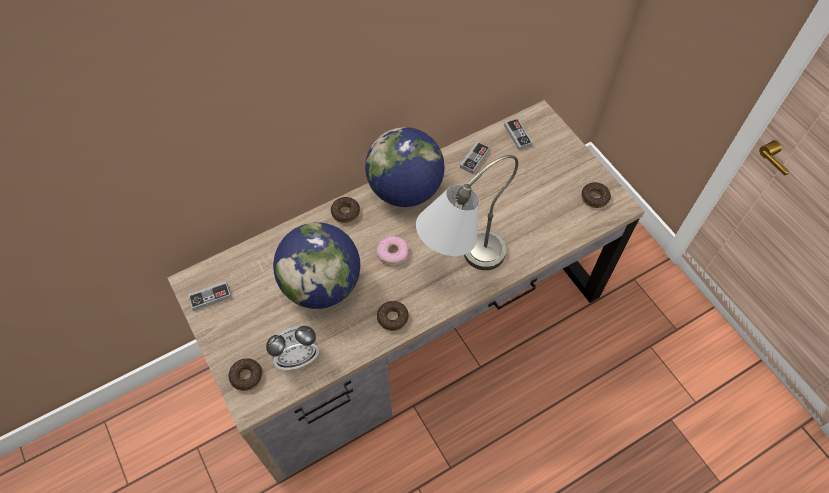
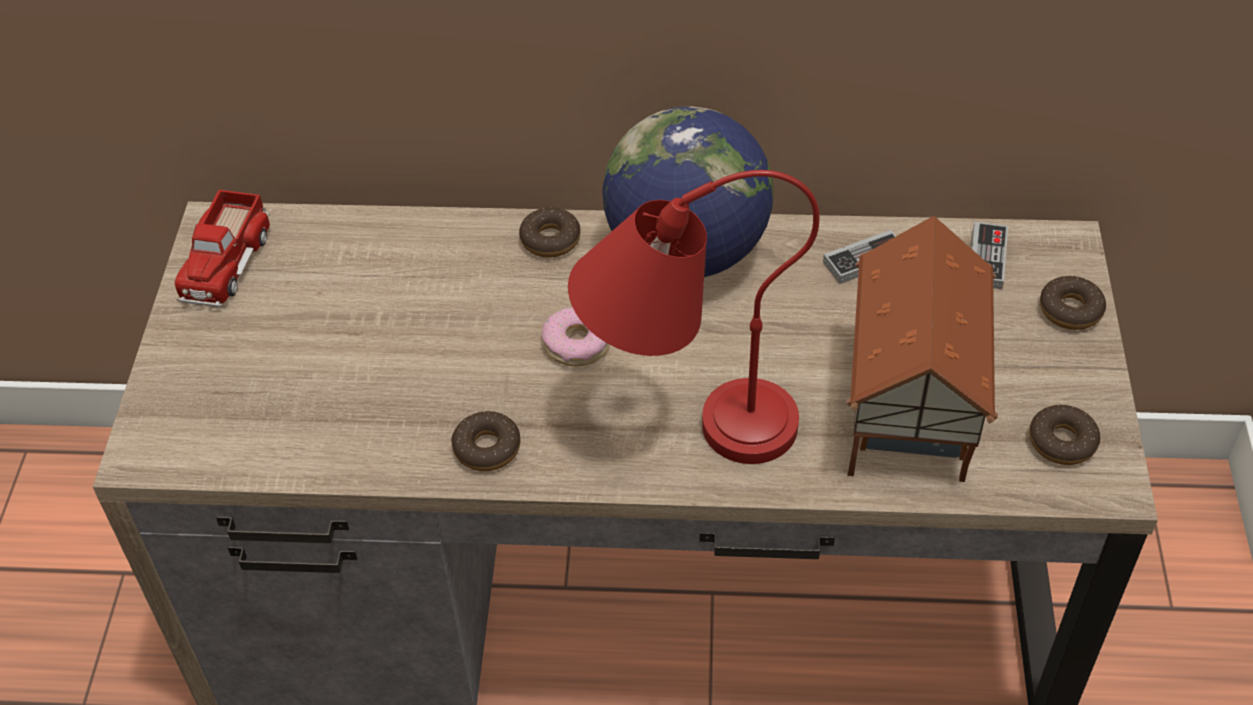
camera: 35 degrees right, 10 degrees down
(210, 297) = (225, 261): game controller -> toy truck
(246, 376) = (175, 409): donut -> donut (1070, 310)
(297, 357) = (276, 424): alarm clock -> none
(322, 285) = (413, 333): globe -> none
(459, 264) = (683, 423): grey table lamp -> red table lamp
(534, 214) = (906, 409): none -> toy house

